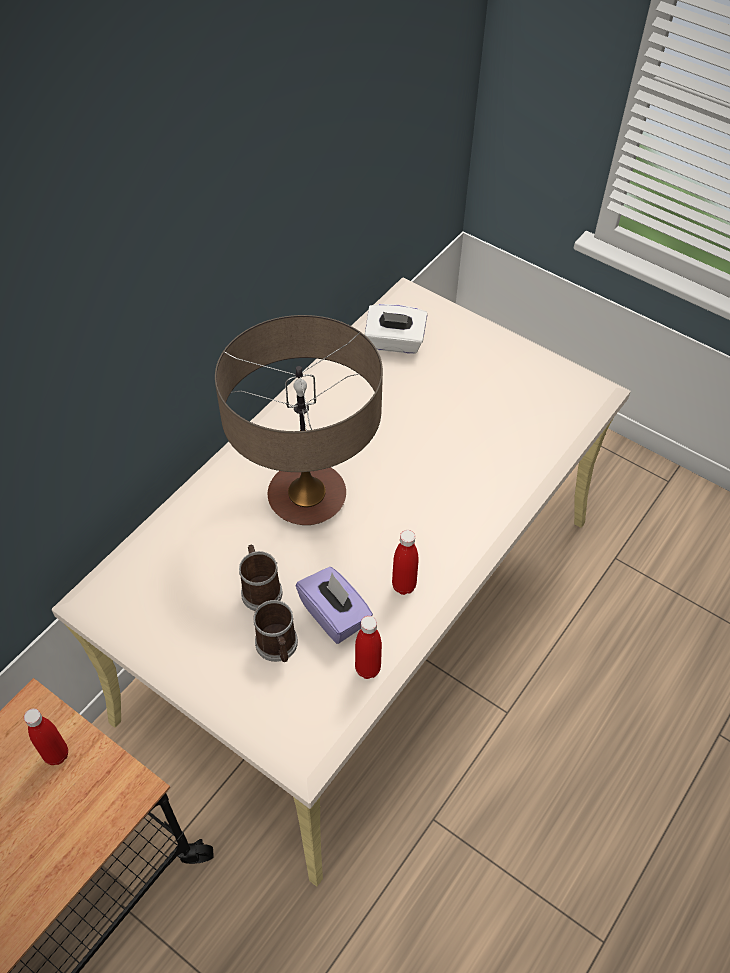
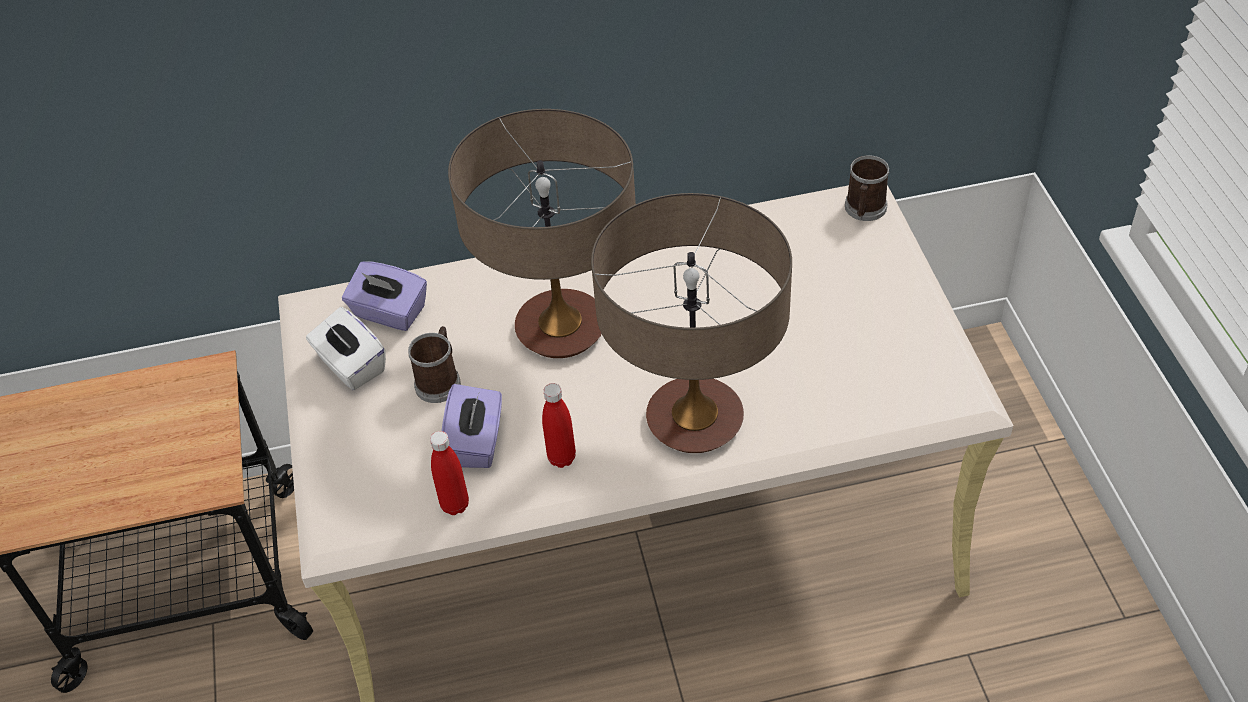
camera: 45 degrees right, 5 degrees down
(56, 754) = (192, 419): red bottle -> none
(166, 565) = (389, 313): none -> purple tissue box
(278, 646) = (404, 436): mug -> mug (864, 210)
(395, 342) = (798, 236): white tissue box -> white tissue box (351, 366)
(460, 503) = (694, 421): none -> table lamp

